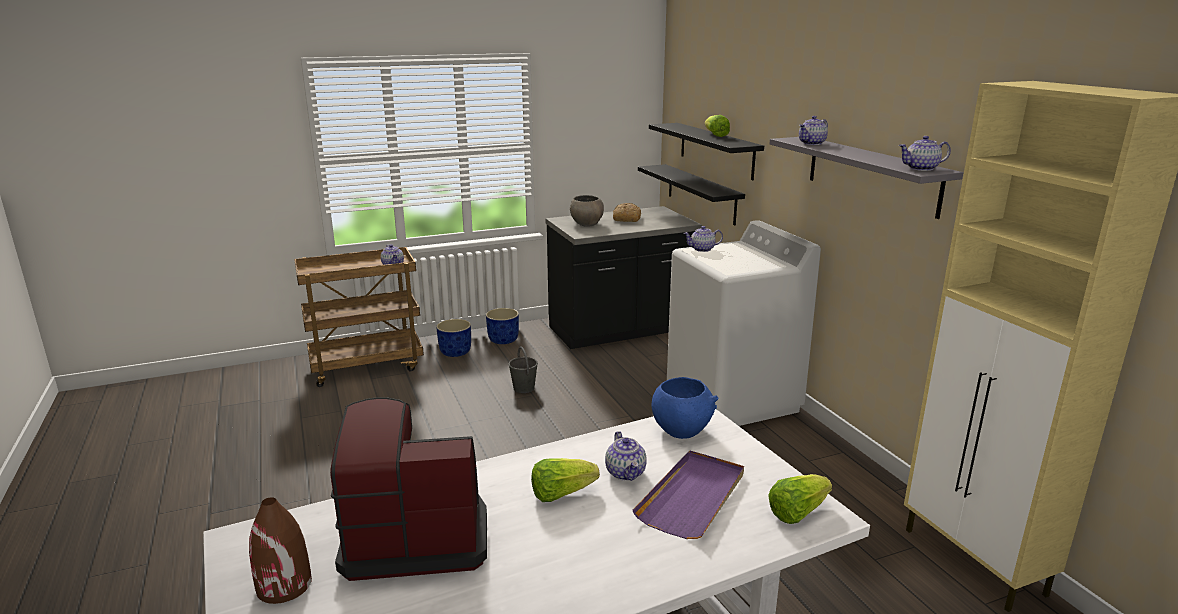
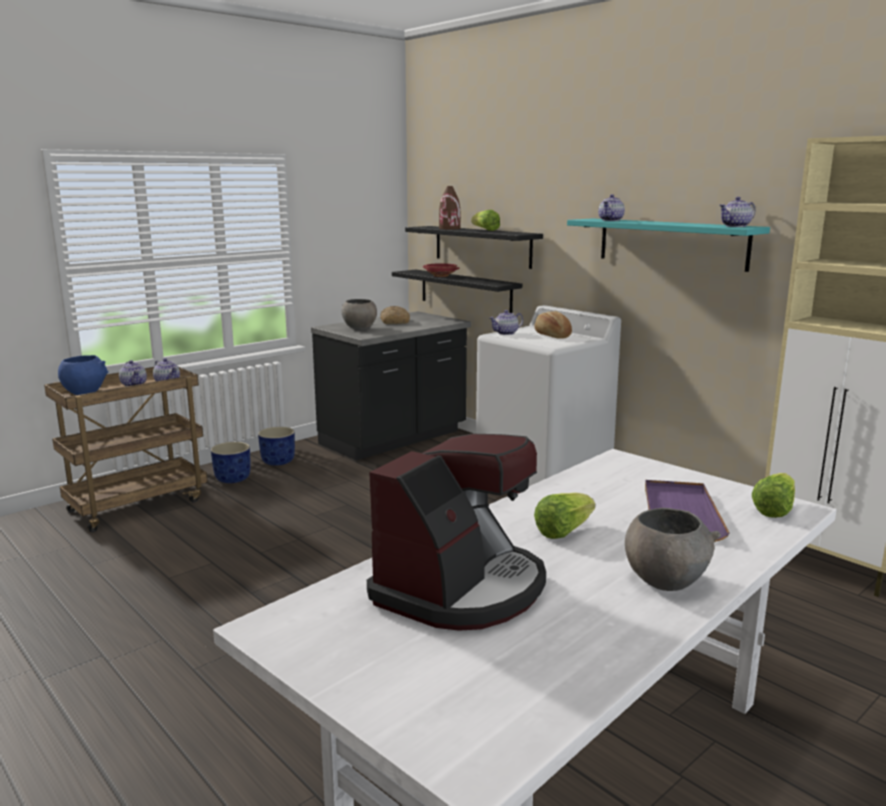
camera: 20 degrees left, 5 degrees down
(284, 585) = (368, 654): brown vase -> brown vase (450, 228)
(415, 537) = (461, 588): coffee machine -> coffee machine turned 150 degrees clockwise
(523, 388) = (333, 500): grey bucket -> none
(599, 572) = (665, 580): none -> grey bowl
(626, 473) = (603, 507): teapot -> teapot (134, 385)
(677, 176) = (440, 275): none -> red bowl
(681, 430) = (614, 470): blue bowl -> blue bowl (85, 392)
(746, 257) = (552, 335): none -> bread
(871, 174) = (671, 243): grey shelf -> turquoise shelf

